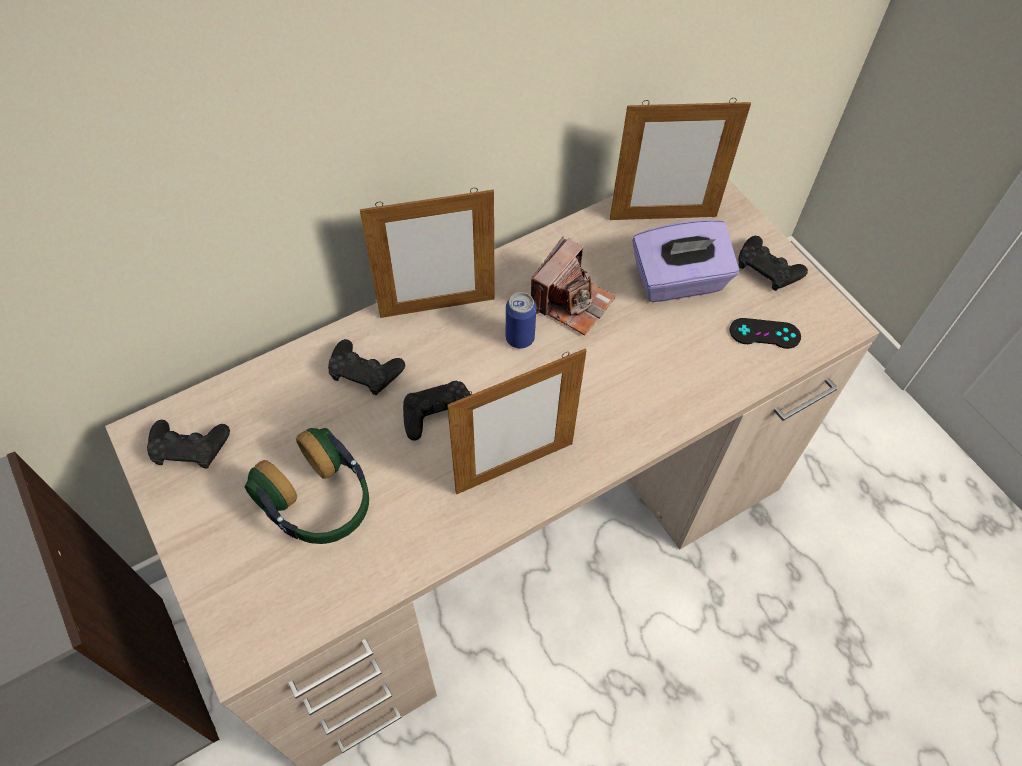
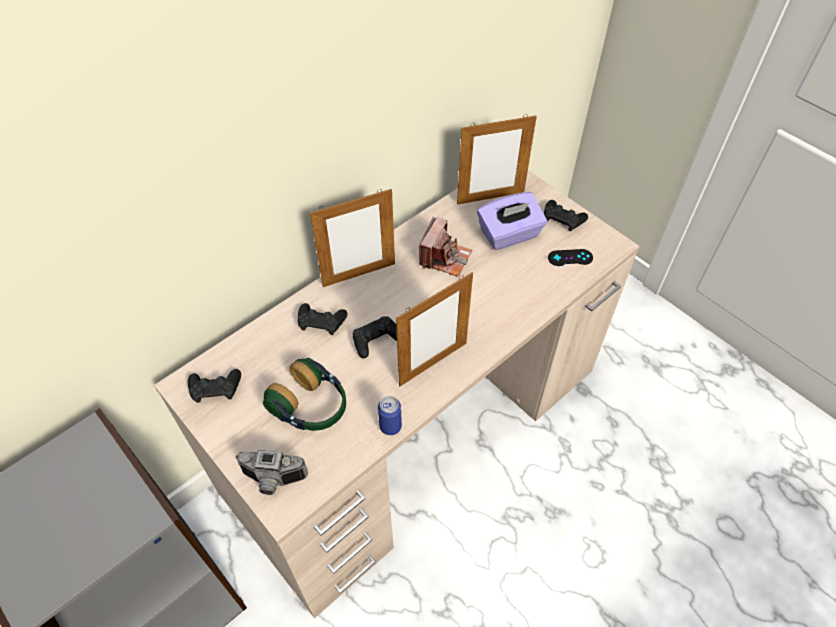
camera: 10 degrees left, 5 degrees down
(236, 608) = (272, 481): none -> camera
(520, 338) = (417, 285): can -> can (390, 426)

